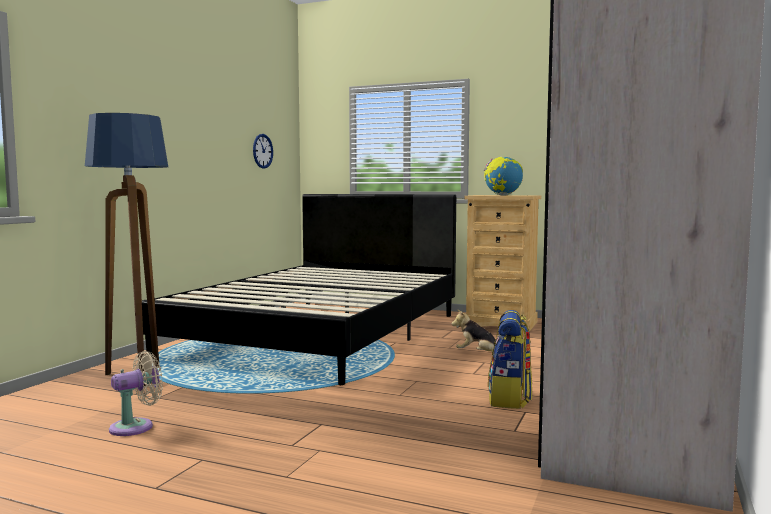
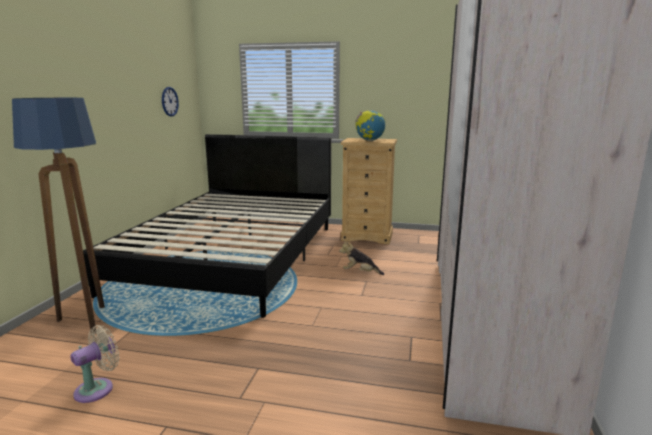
camera: 10 degrees left, 10 degrees up
(510, 399) = (396, 323): backpack -> none

